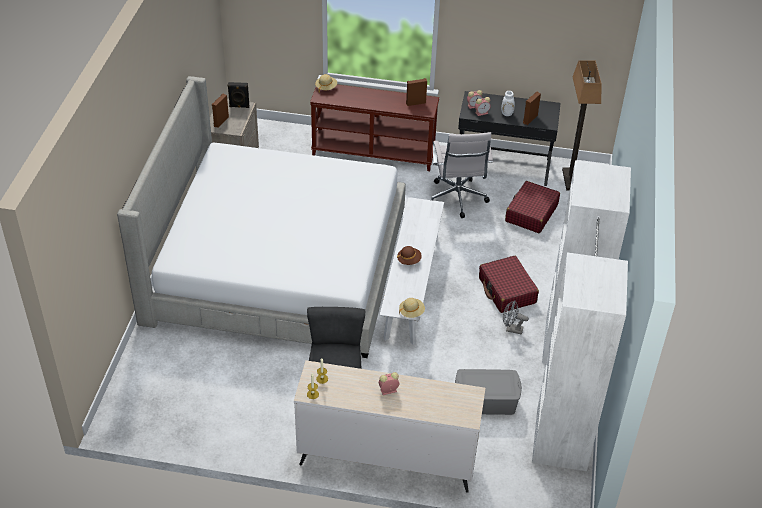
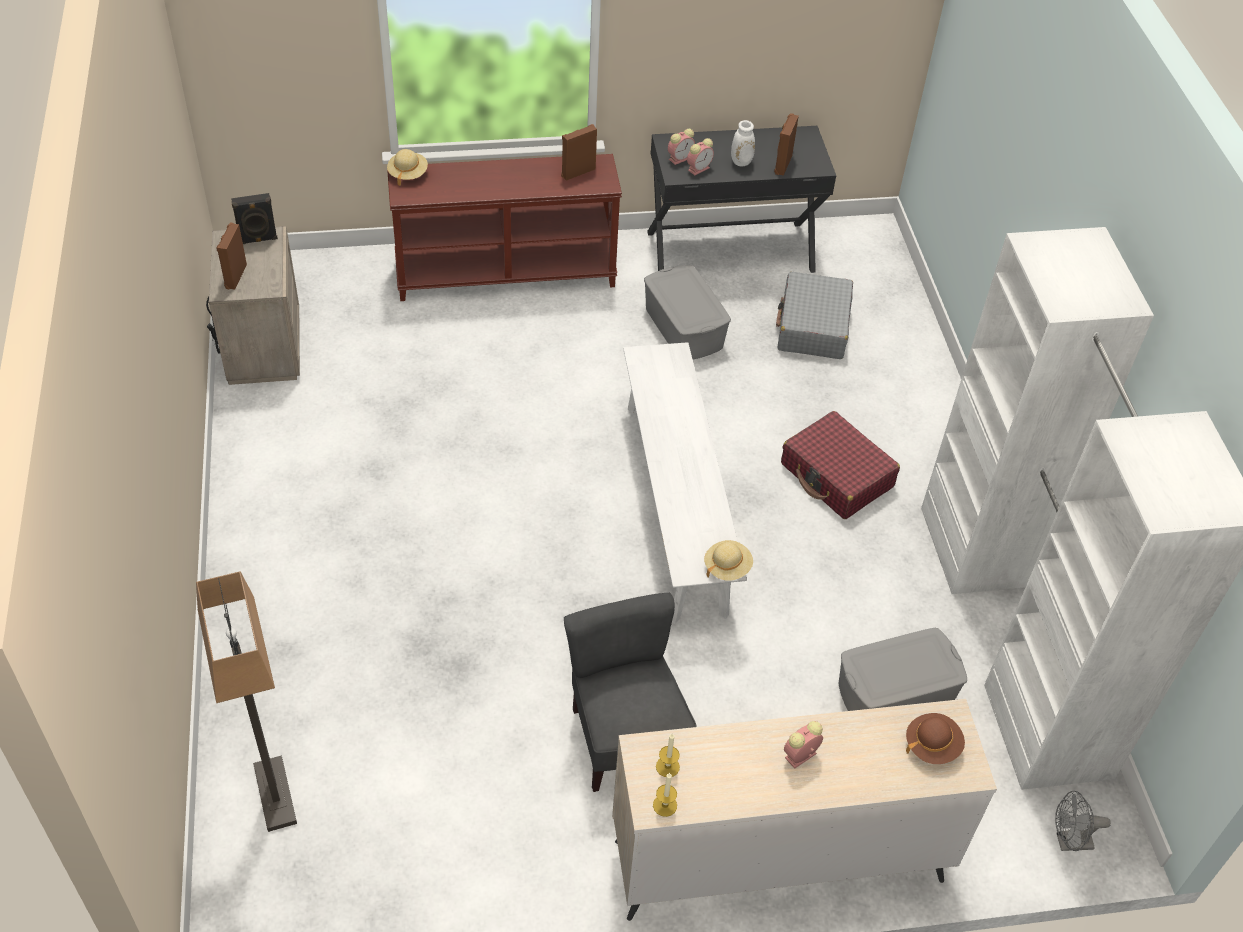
camera: 20 degrees left, 5 degrees up
(277, 266) = (424, 528): bed -> none
(409, 260) = (678, 467): brown hat -> brown hat (932, 745)
(457, 200) = (683, 328): white office chair -> grey storage box
(511, 329) = (875, 545): grey fan -> grey fan (1068, 842)
(531, 213) = (812, 326): red suitcase -> grey suitcase
(569, 179) = (846, 253): floor lamp -> floor lamp (274, 794)

